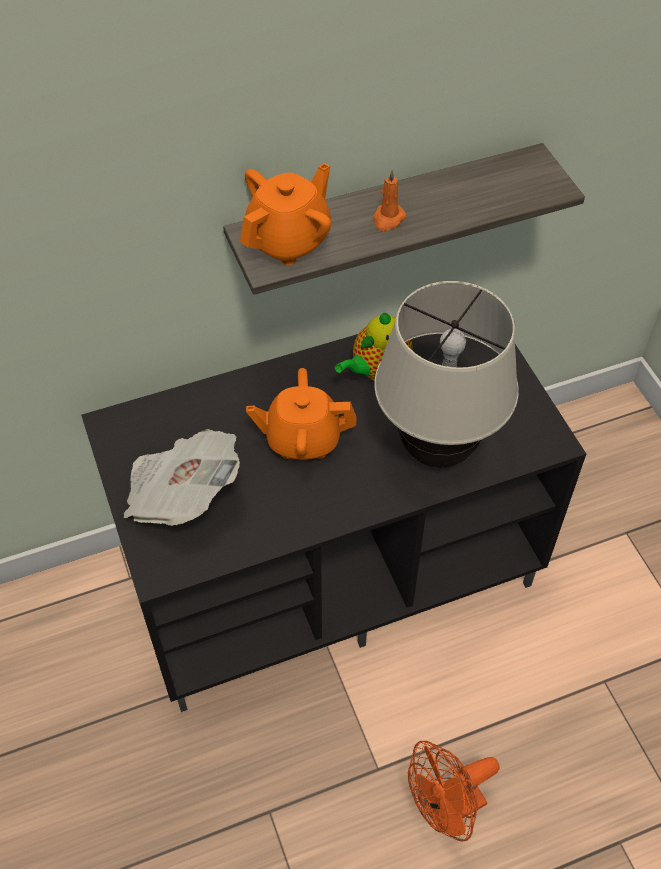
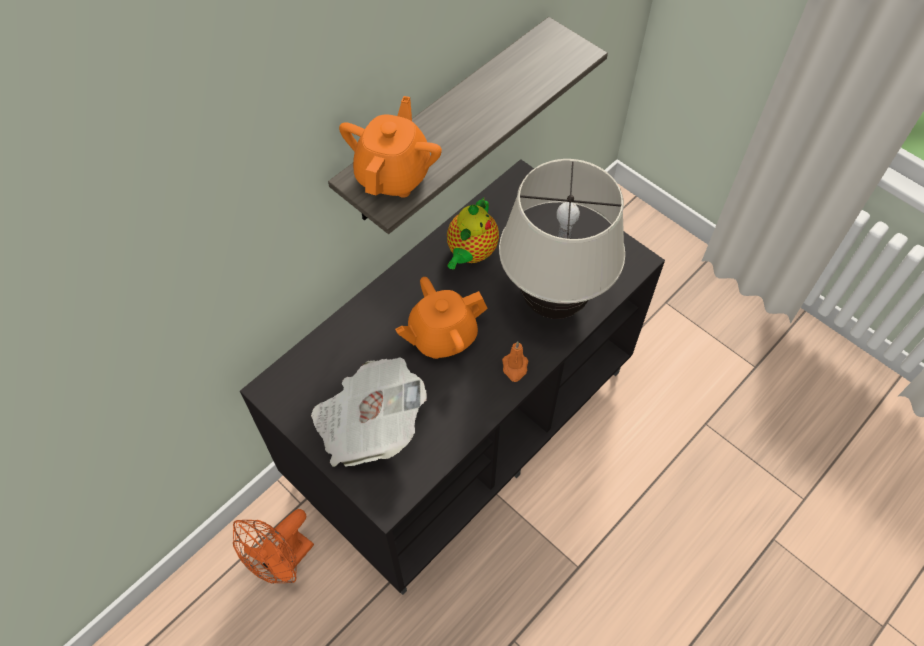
camera: 25 degrees left, 5 degrees up
(388, 219) = (465, 126): orange candle -> orange candle (515, 368)
(445, 810) = (643, 574): orange fan -> orange fan (284, 562)

